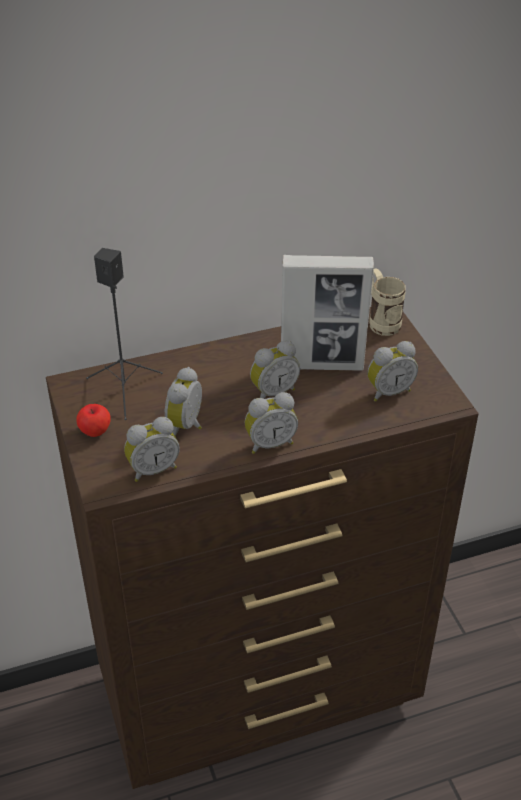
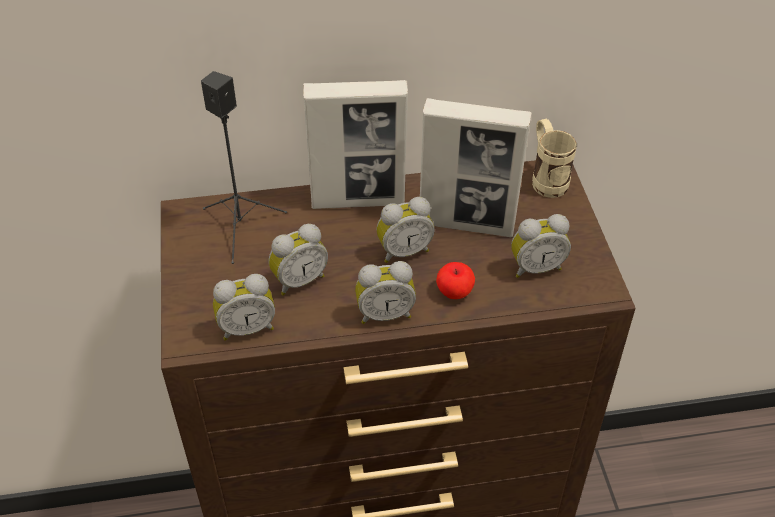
camera: 10 degrees right, 5 degrees up
(95, 431) = (196, 273): apple -> apple (455, 292)
(188, 426) = (298, 280): alarm clock -> alarm clock turned 150 degrees counterclockwise
(223, 356) = (358, 201): none -> picture frame

